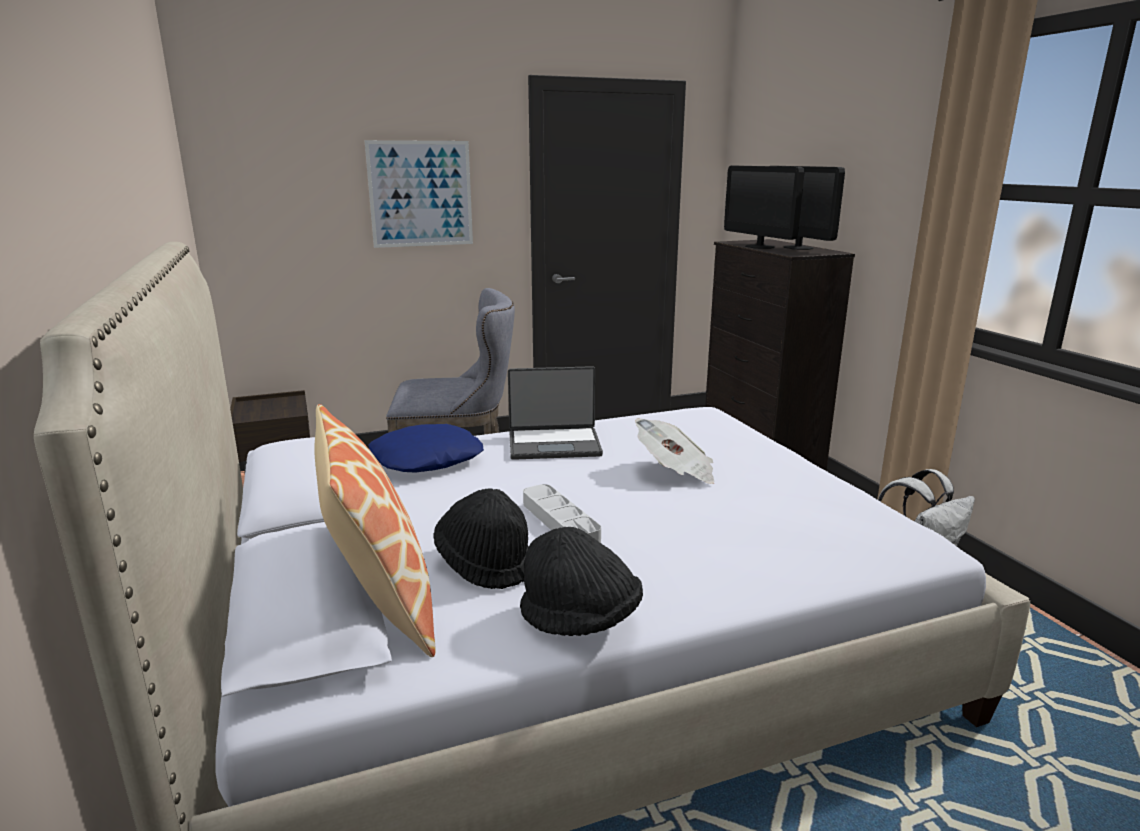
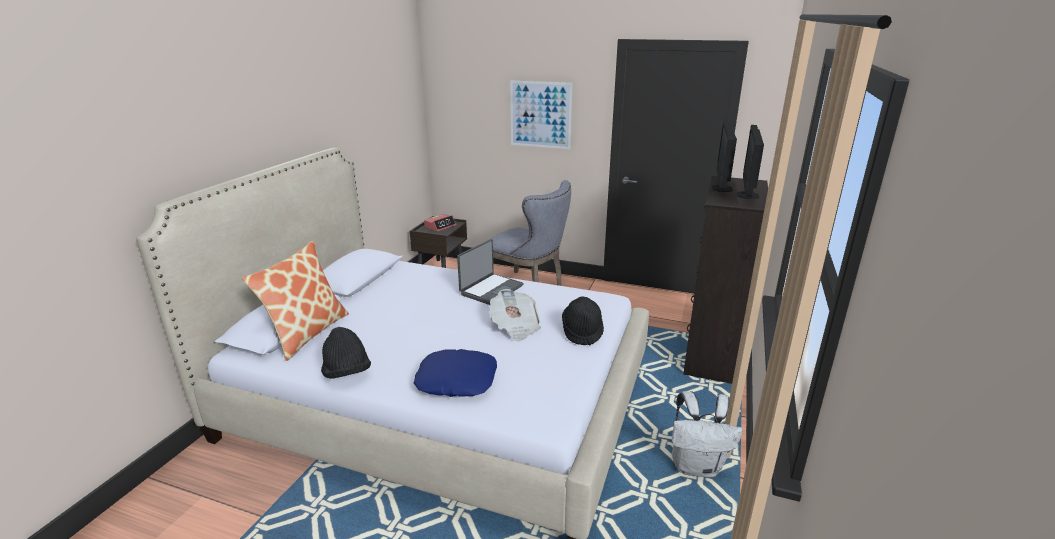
camera: 40 degrees right, 5 degrees up
(271, 408) = (440, 226): none -> alarm clock
(426, 459) = (426, 277): blue pillow -> blue pillow (457, 380)
(485, 564) = (360, 335): black hat -> black hat (582, 332)
(554, 444) = (491, 289): laptop -> laptop turned 90 degrees counterclockwise
(560, 521) = (416, 329): grey tray -> none

